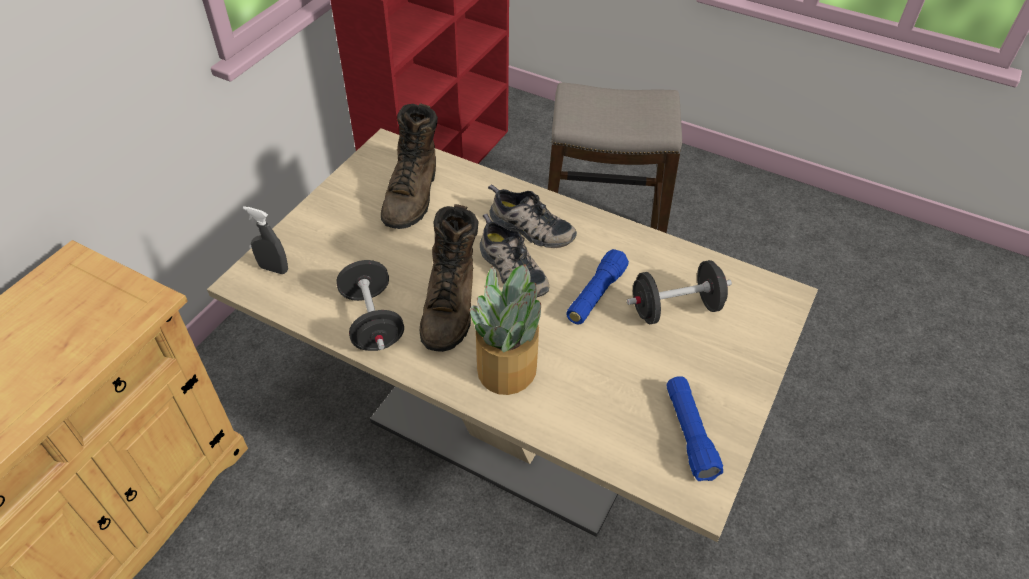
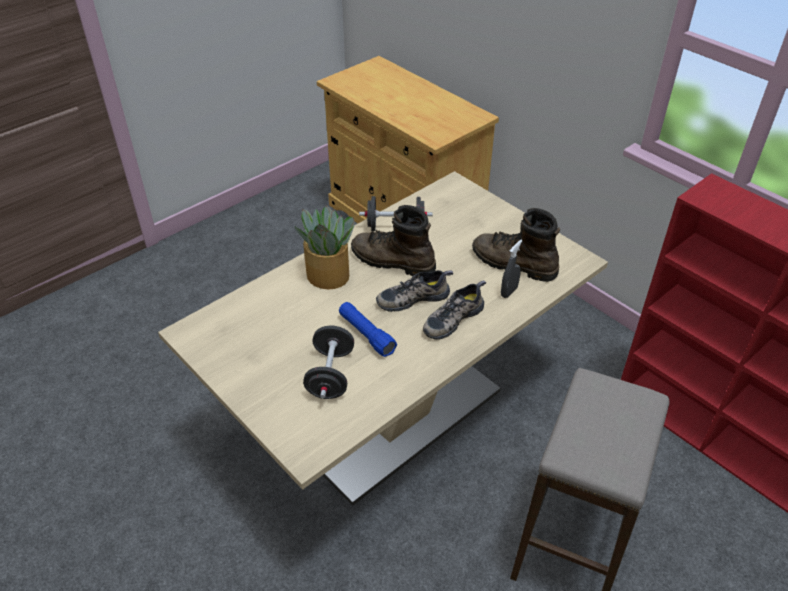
camera: 110 degrees right, 5 degrees down
(274, 269) = (460, 195): grey spray bottle -> grey spray bottle (509, 292)
(689, 434) = (227, 343): blue flashlight -> none

